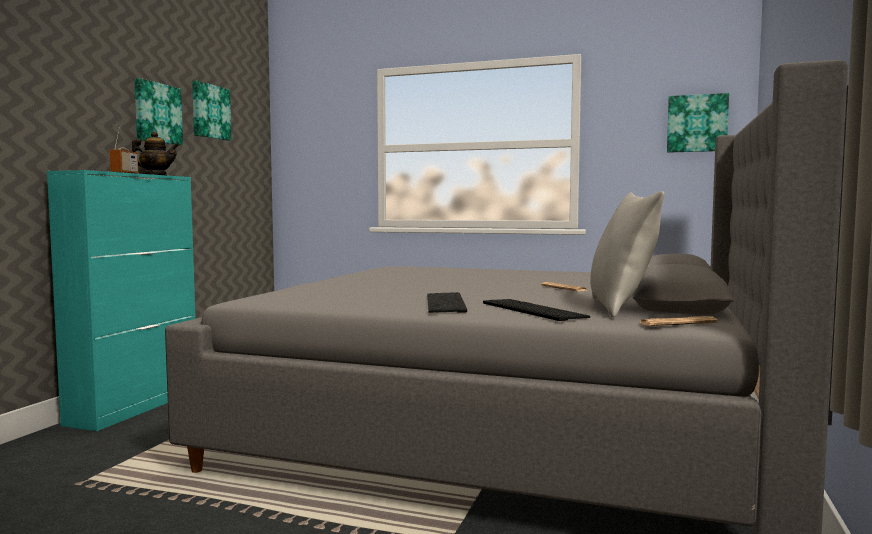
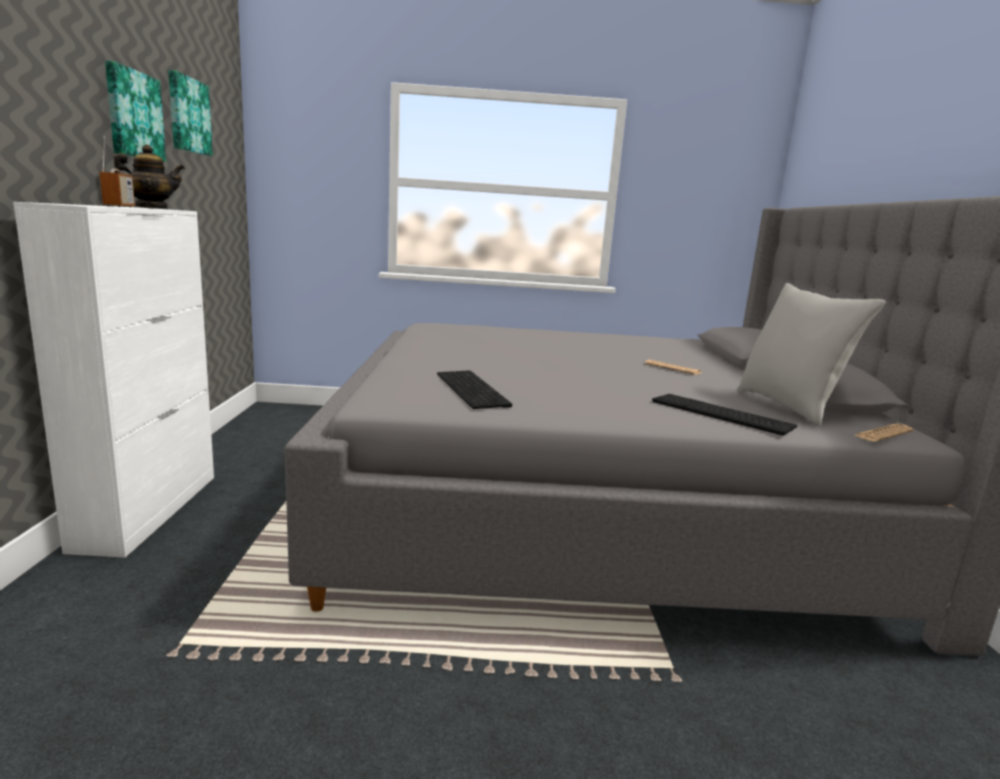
camera: 20 degrees left, 10 degrees up
(136, 406) = (149, 510): turquoise cabinet -> white cabinet
(447, 303) = (619, 403): keyboard -> keyboard (474, 389)
(697, 123) = (730, 189): picture -> none

